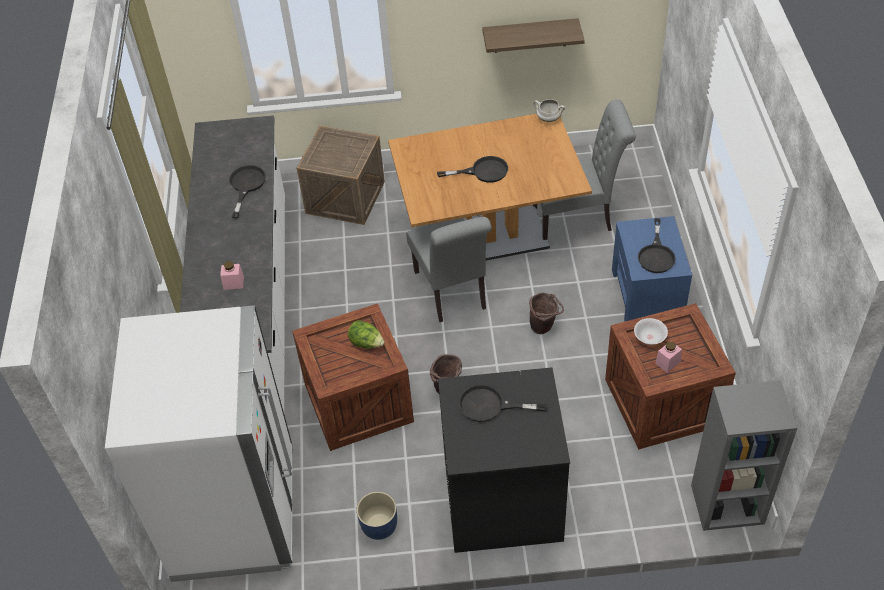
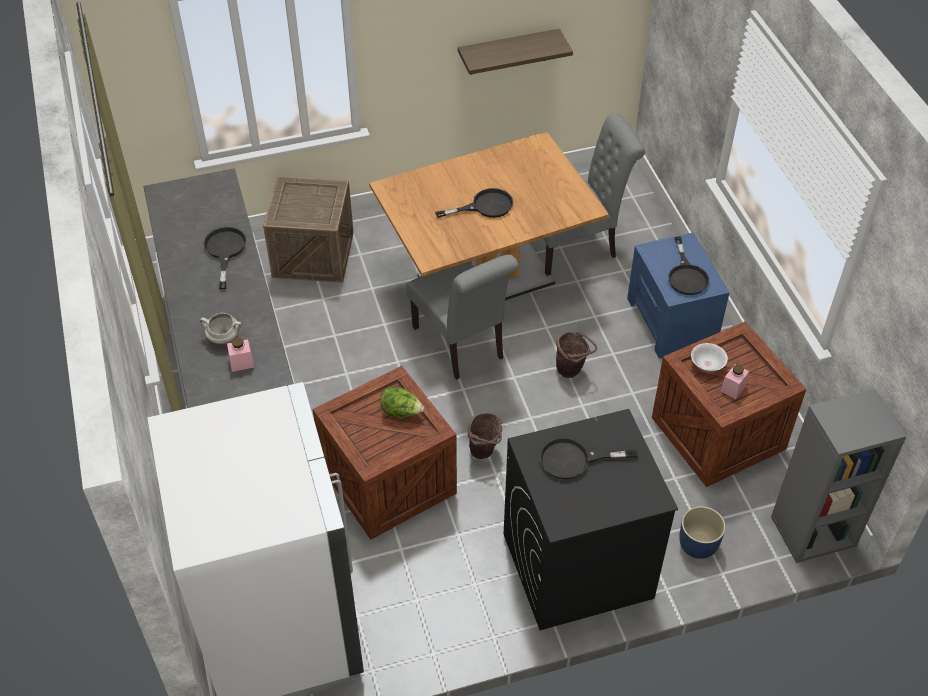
camera: 15 degrees left, 0 degrees up
(379, 525) = (449, 614): blue planter -> blue planter (698, 544)
(548, 119) = (540, 142): white cooking pot -> white cooking pot (223, 338)

